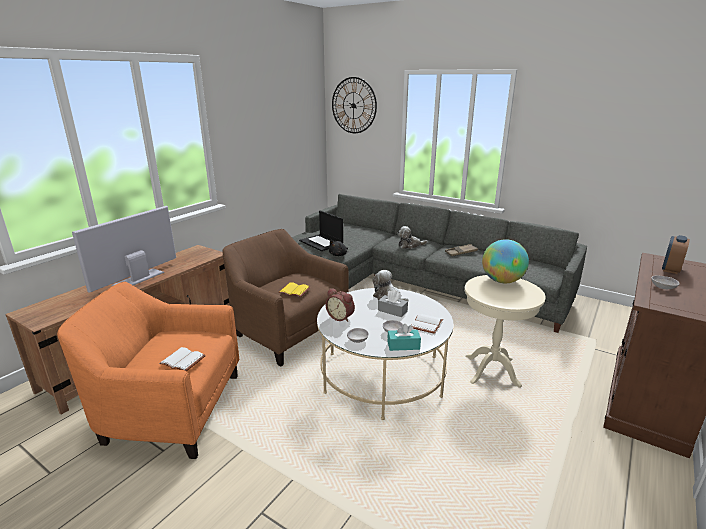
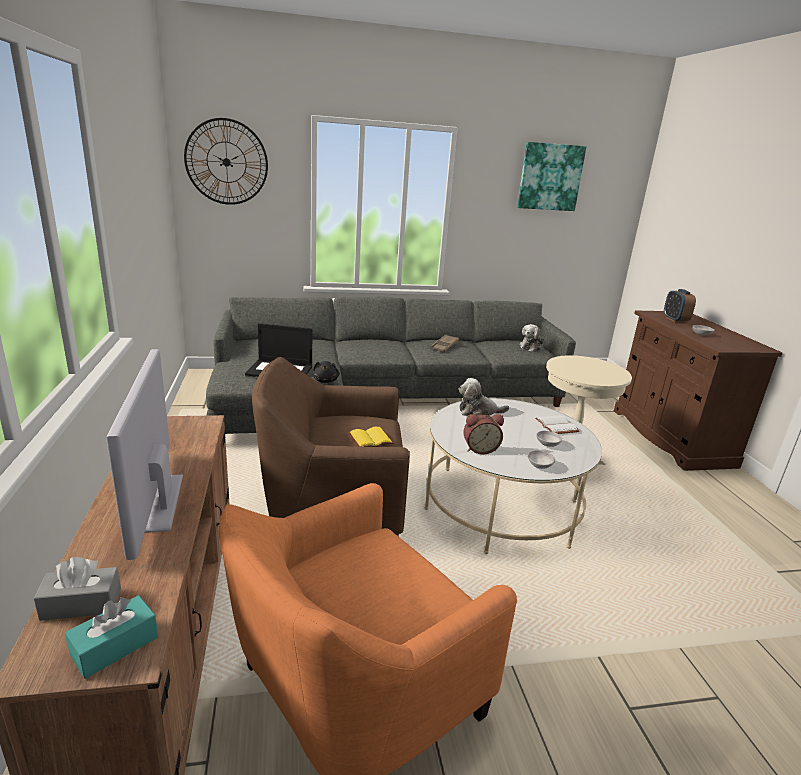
camera: 45 degrees left, 0 degrees up
(184, 360) = (422, 583): white book -> none
(392, 311) = (508, 424): grey tissue box -> grey tissue box (81, 604)
(403, 345) = (579, 453): turquoise tissue box -> turquoise tissue box (115, 646)
(410, 245) = (383, 350): plush toy -> plush toy (531, 347)
(502, 281) = (571, 361): globe -> none
(614, 110) = (550, 177): none -> picture

